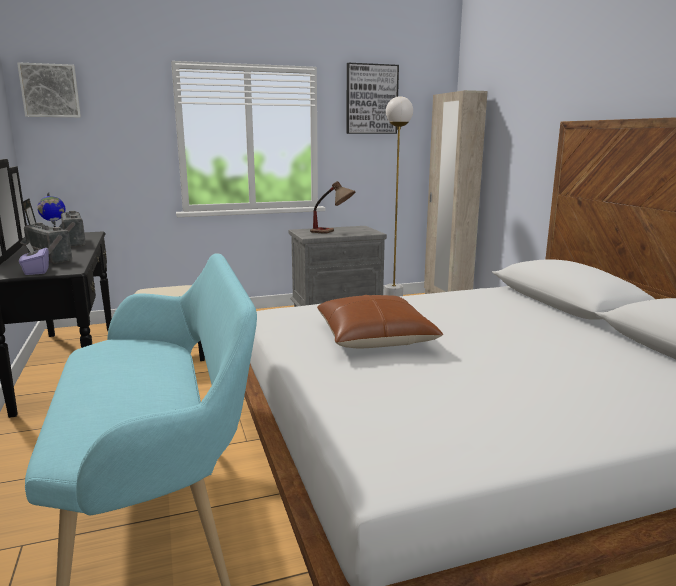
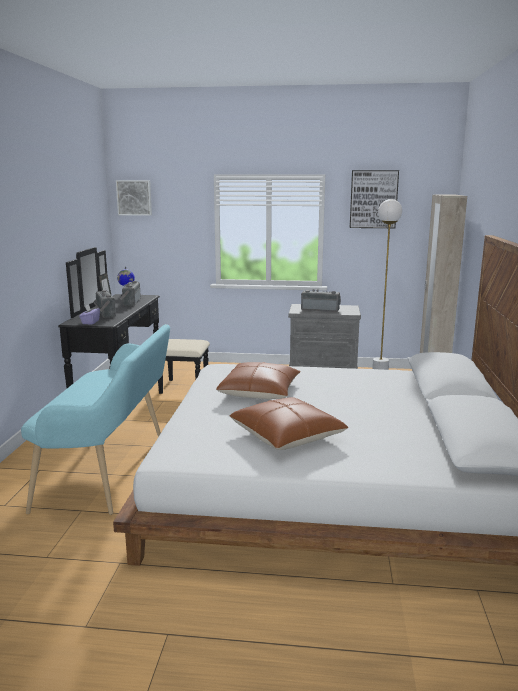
camera: 25 degrees right, 0 degrees up
(333, 232) = (320, 309): table lamp -> radio
(501, 392) = (287, 435): none -> brown pillow

